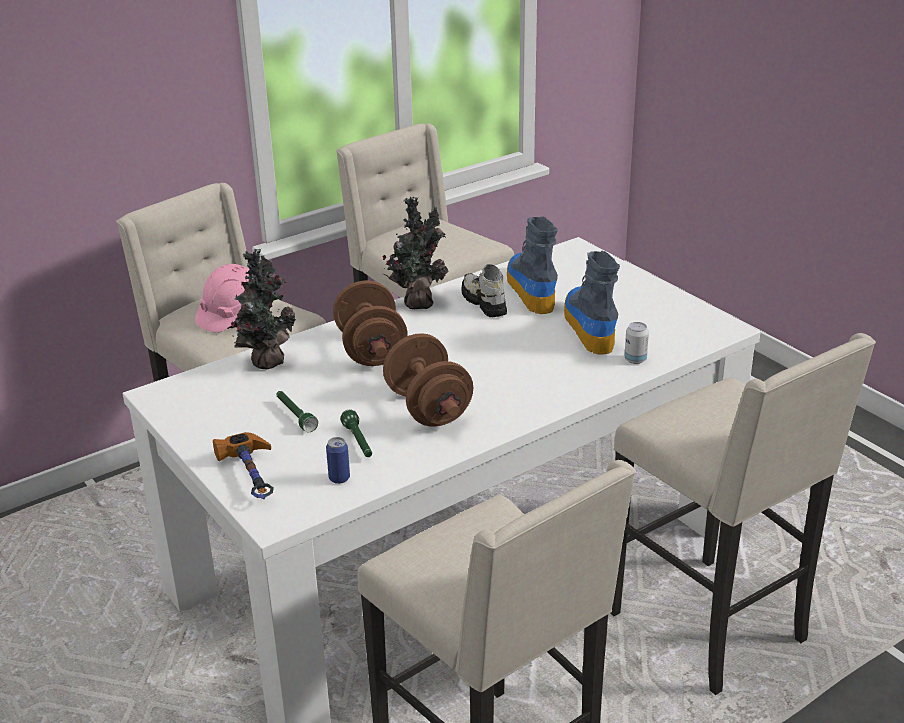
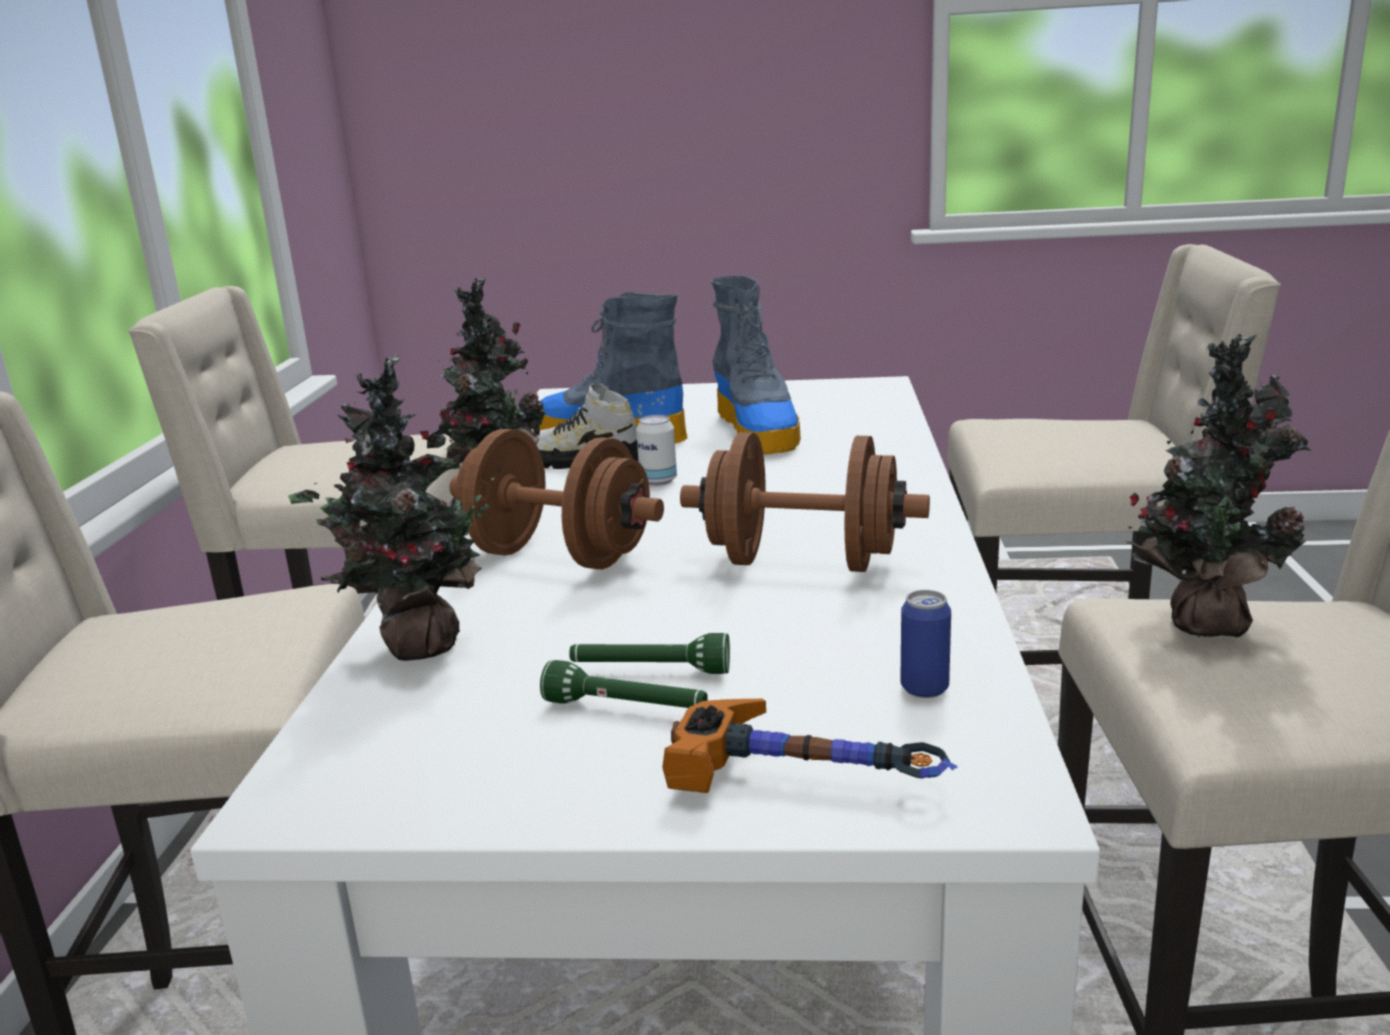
camera: 50 degrees left, 10 degrees down
(231, 314) = (173, 643): pink hard hat -> none
(358, 442) = (826, 639): green flashlight -> green flashlight (626, 708)
(492, 531) = (1203, 622): none -> potted plant
(588, 327) = (758, 431): boot -> boot turned 135 degrees counterclockwise
(635, 360) = (876, 430): can -> can (658, 481)

